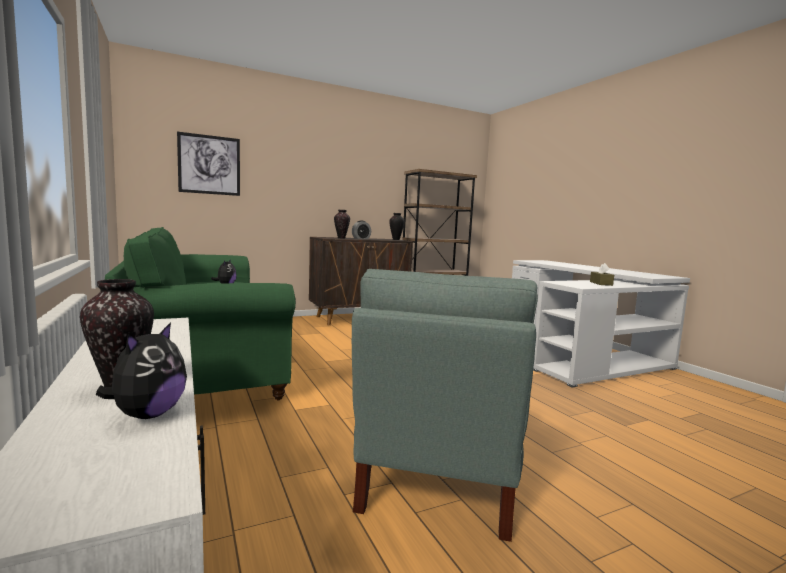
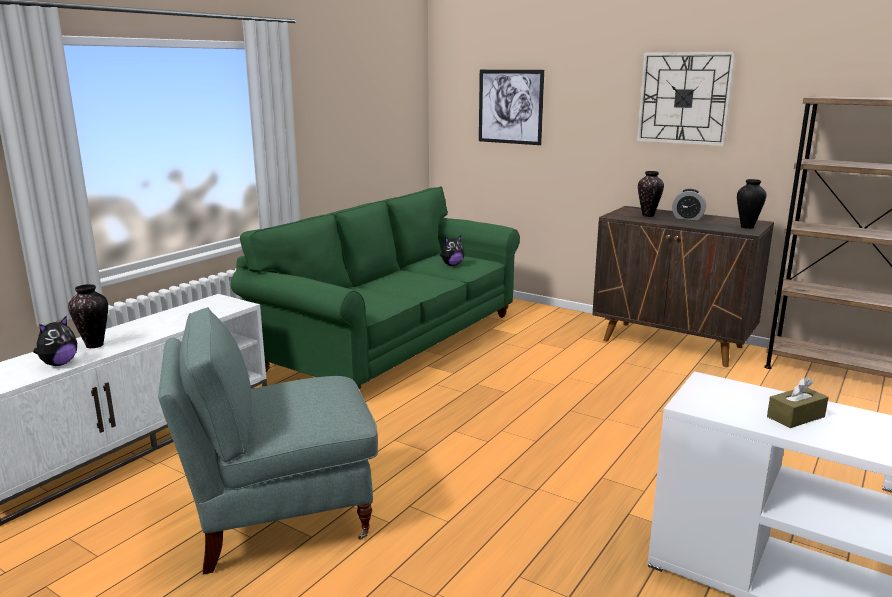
camera: 60 degrees right, 10 degrees up
(148, 414) = (59, 364): plush toy -> plush toy turned 45 degrees counterclockwise
(340, 168) = (684, 98): none -> wall clock

